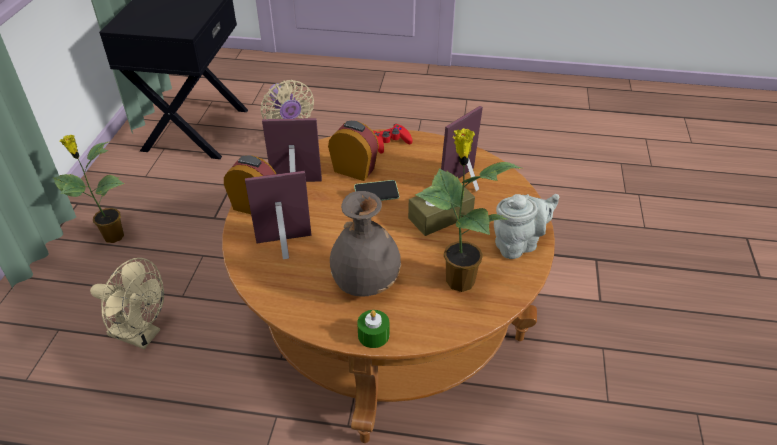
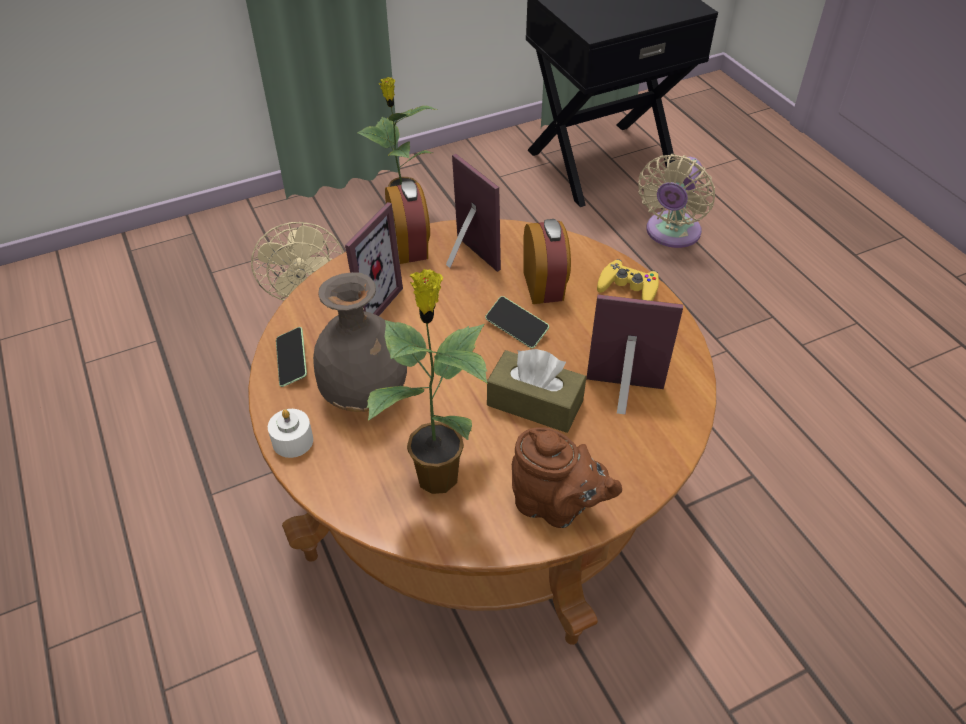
camera: 55 degrees right, 5 degrees up
(285, 248) = (367, 303): picture frame -> picture frame turned 75 degrees clockwise
(302, 307) = (292, 363): none -> phone
(373, 335) = (293, 441): green candle -> white candle
(390, 142) = (628, 288): red game controller -> yellow game controller
(519, 244) = (556, 506): grey teapot -> brown teapot

